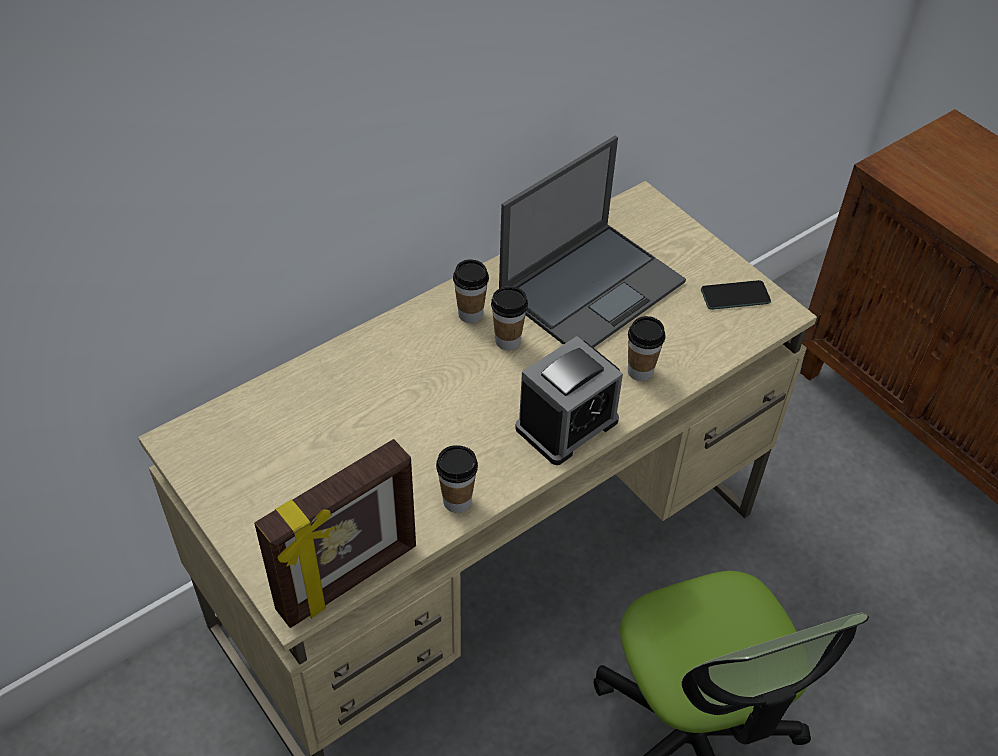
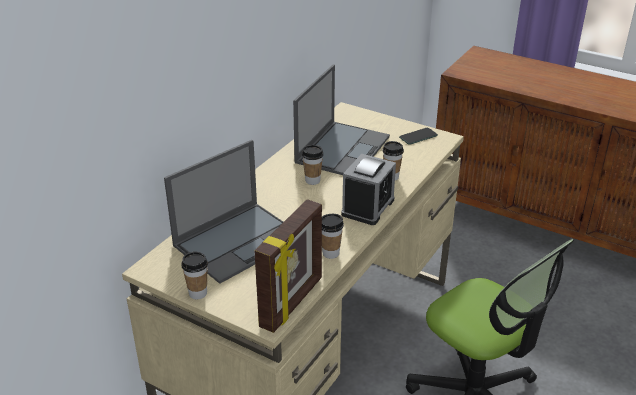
camera: 20 degrees left, 15 degrees down
(333, 430) = (239, 241): none -> laptop
(470, 314) = (284, 174): cup -> cup (198, 293)

